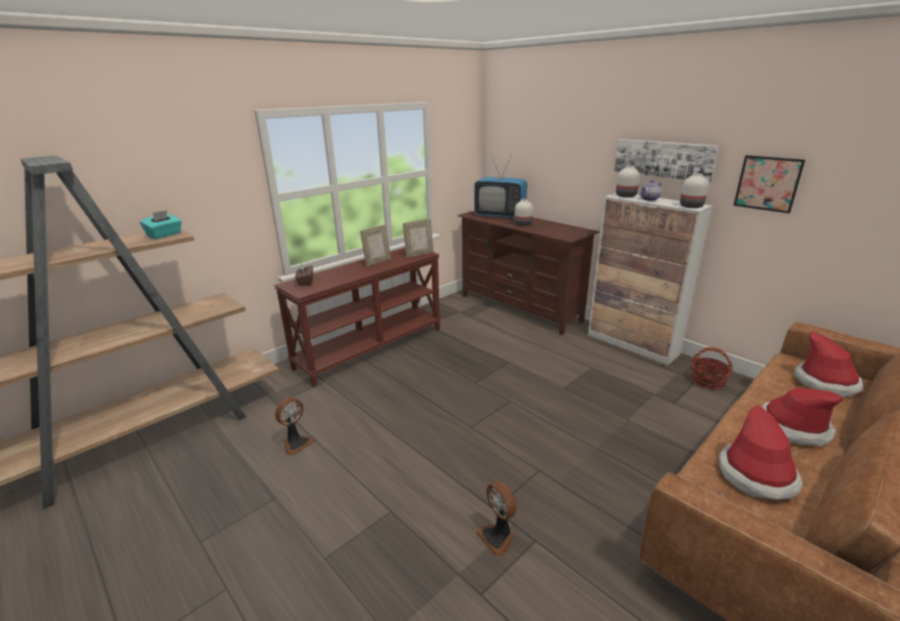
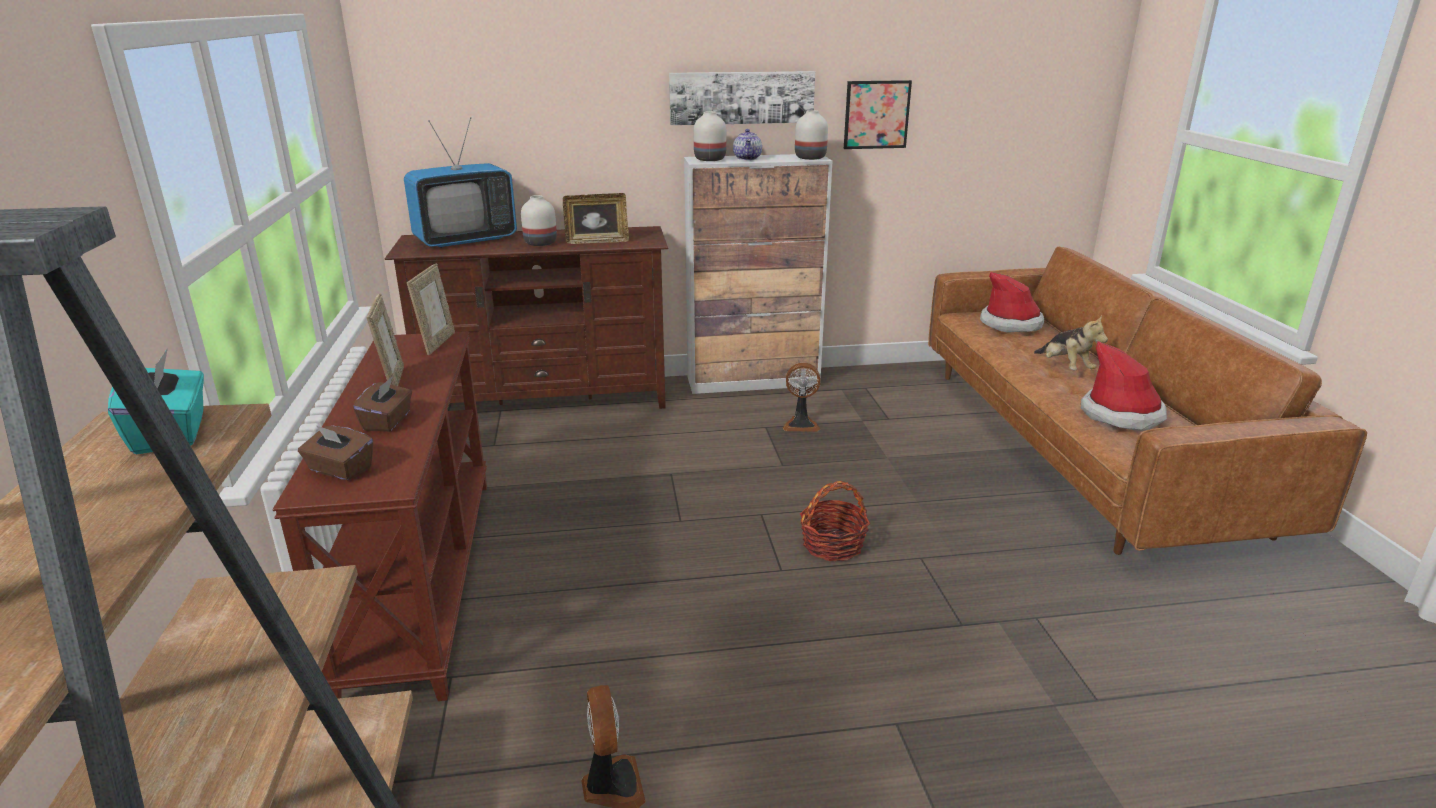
camera: 55 degrees left, 0 degrees up
(346, 274) = (388, 421): none -> brown tissue box
(498, 537) = (1013, 644): fan -> fan (801, 424)
(547, 230) = (597, 241): none -> picture frame
(707, 381) = (874, 384): basket -> basket (832, 545)
(792, 427) = (1065, 367): hat -> plush toy

